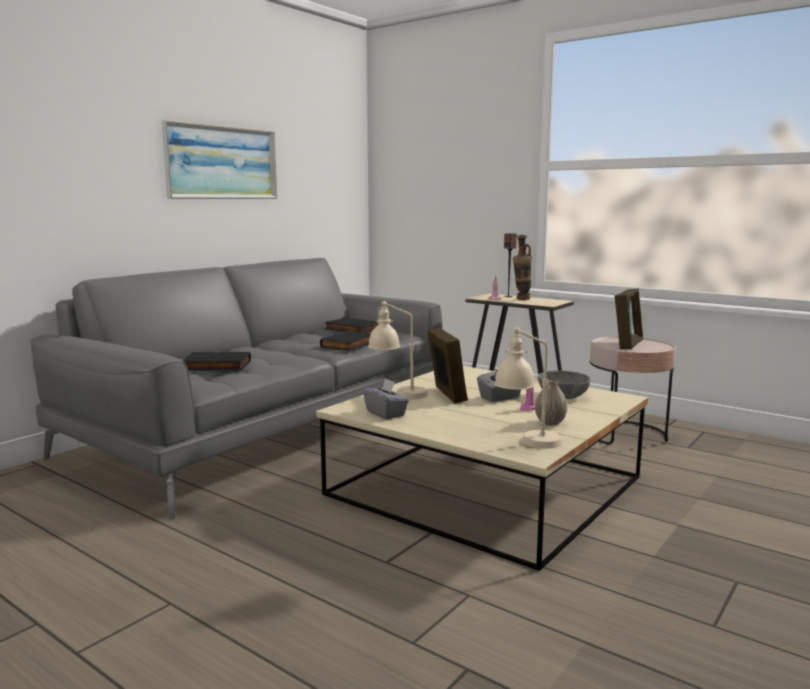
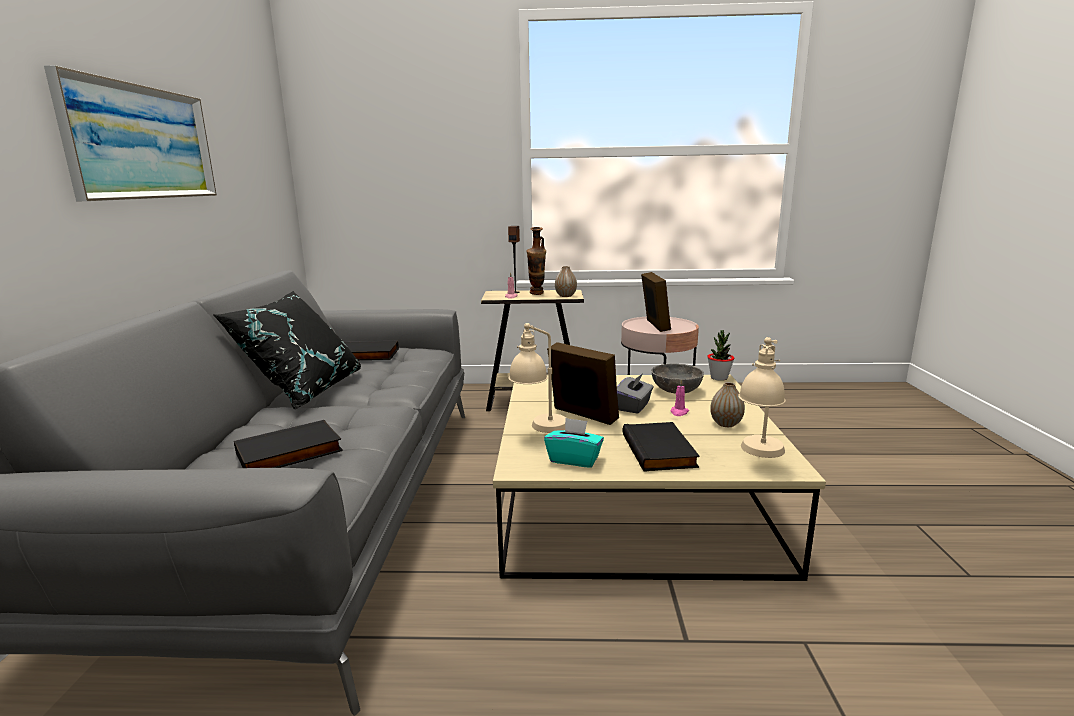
camera: 35 degrees left, 5 degrees up
(281, 342) = (303, 391): none -> black pillow
(350, 344) = (402, 376): black book -> black book (660, 451)
(386, 413) = (574, 459): grey tissue box -> turquoise tissue box
(543, 303) = (565, 296): none -> vase
(627, 397) = (719, 378): none -> potted plant

